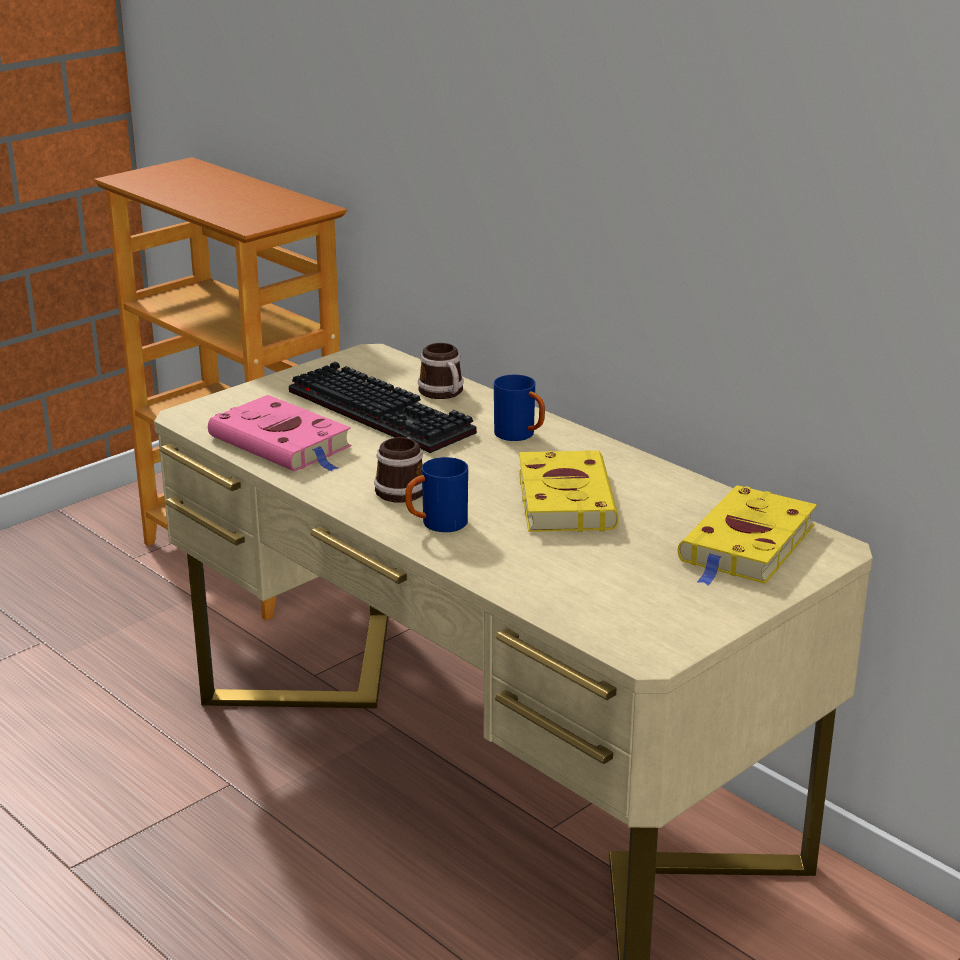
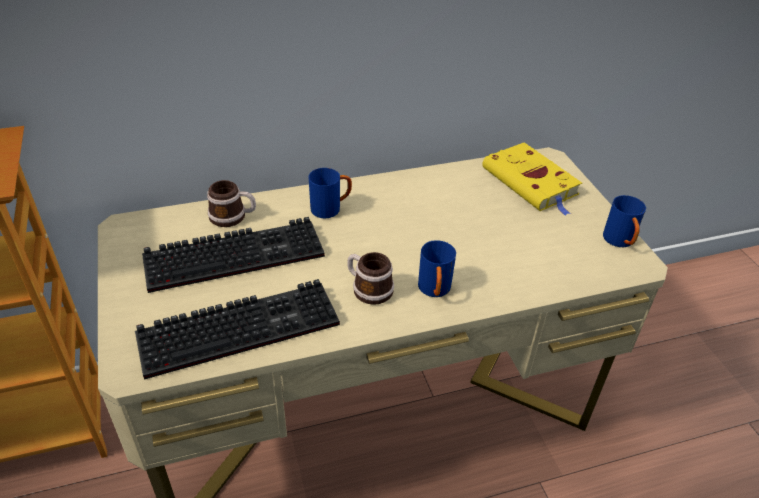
camera: 65 degrees left, 15 degrees up
(283, 443) = (241, 326): pink book -> keyboard
(564, 498) = (433, 223): yellow book -> none
(683, 632) = (620, 242): none -> blue mug

